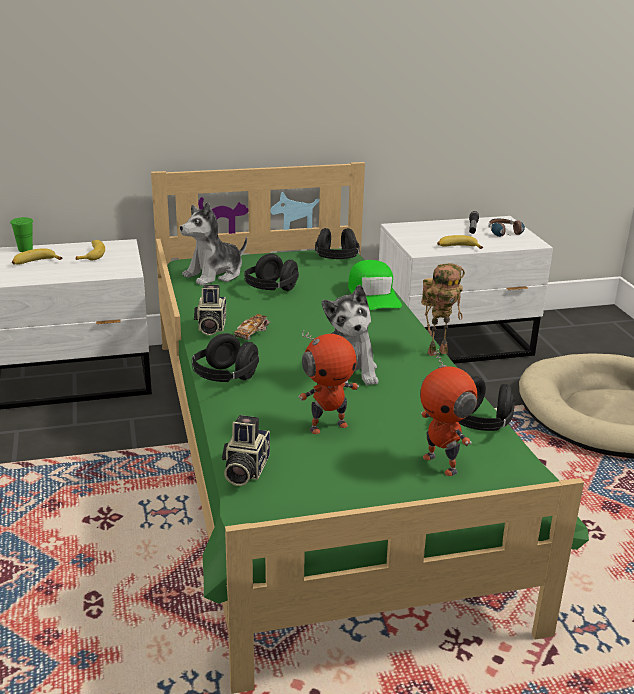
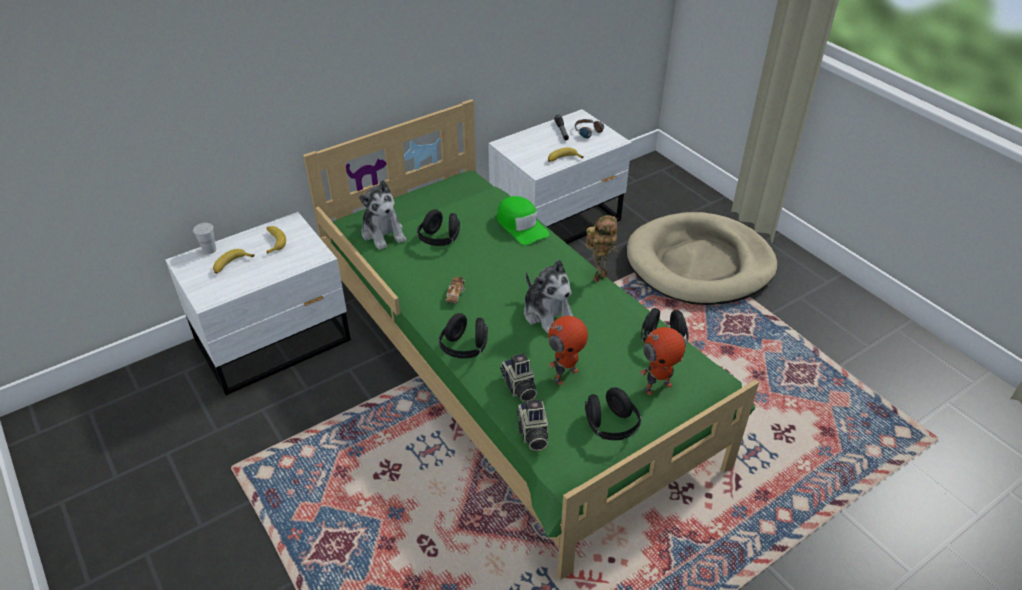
camera: 20 degrees left, 15 degrees up
(25, 249) = (209, 250): green cup -> white cup
(210, 327) = (418, 296): camera -> camera (519, 387)
(214, 274) = (383, 233): plush toy -> plush toy turned 60 degrees counterclockwise
(336, 260) = (469, 189): black headphones -> black headphones (611, 426)
(442, 464) = (657, 386): toy robot -> toy robot turned 60 degrees counterclockwise

